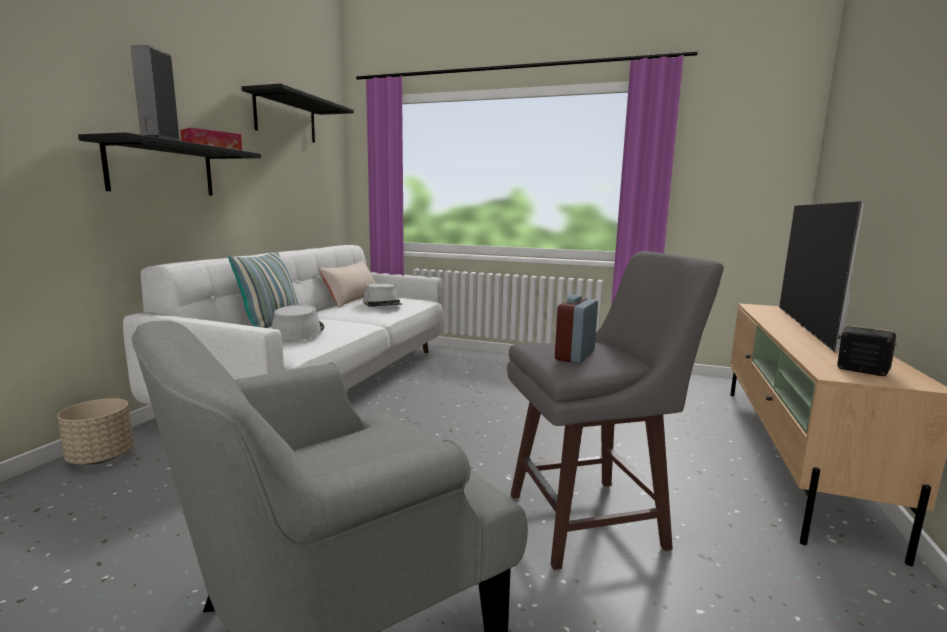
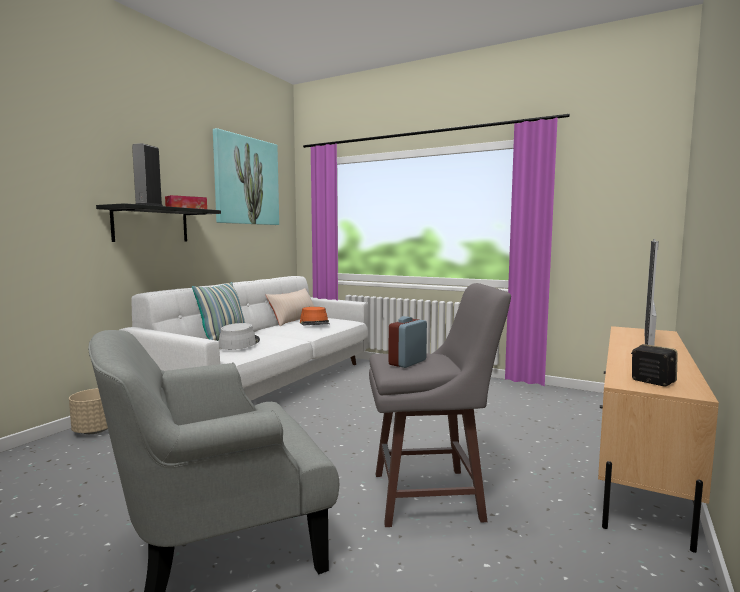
camera: 10 degrees right, 5 degrees down
(285, 118) = (246, 181): black shelf -> picture
(382, 303) = (315, 323): grey hat -> orange hat

